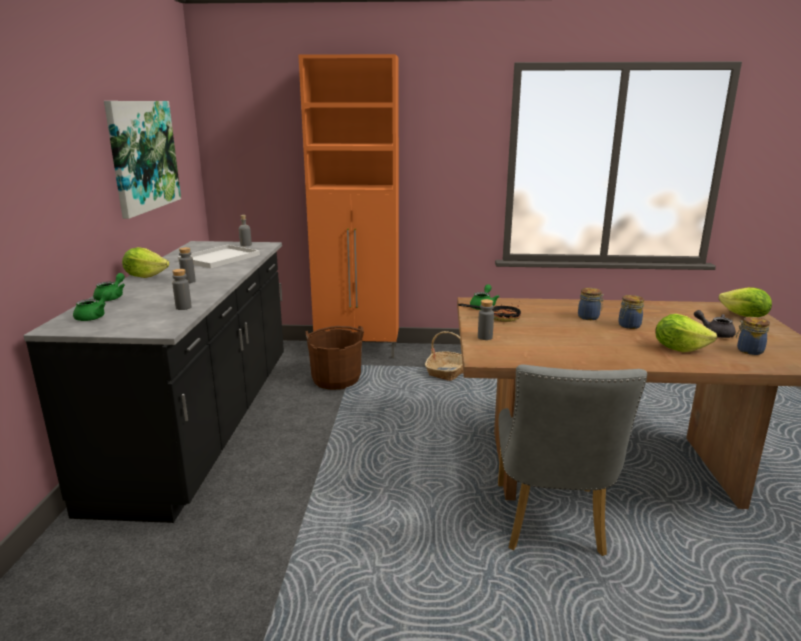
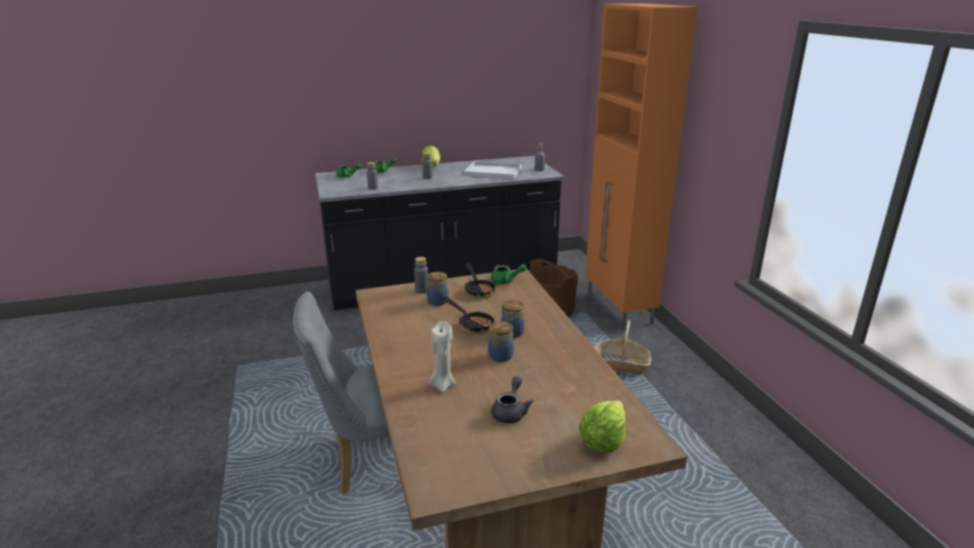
camera: 70 degrees right, 5 degrees up
(143, 156) = (484, 82): picture -> none
(570, 327) = (472, 325): none -> frying pan
(679, 349) = (442, 385): lettuce -> beige candle
(748, 350) = (460, 431): jar -> jar (438, 301)

